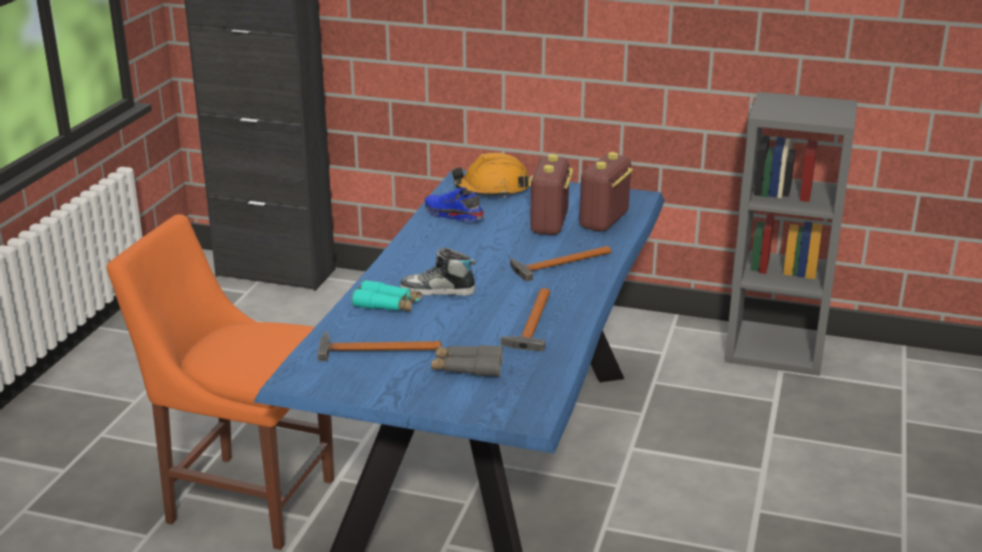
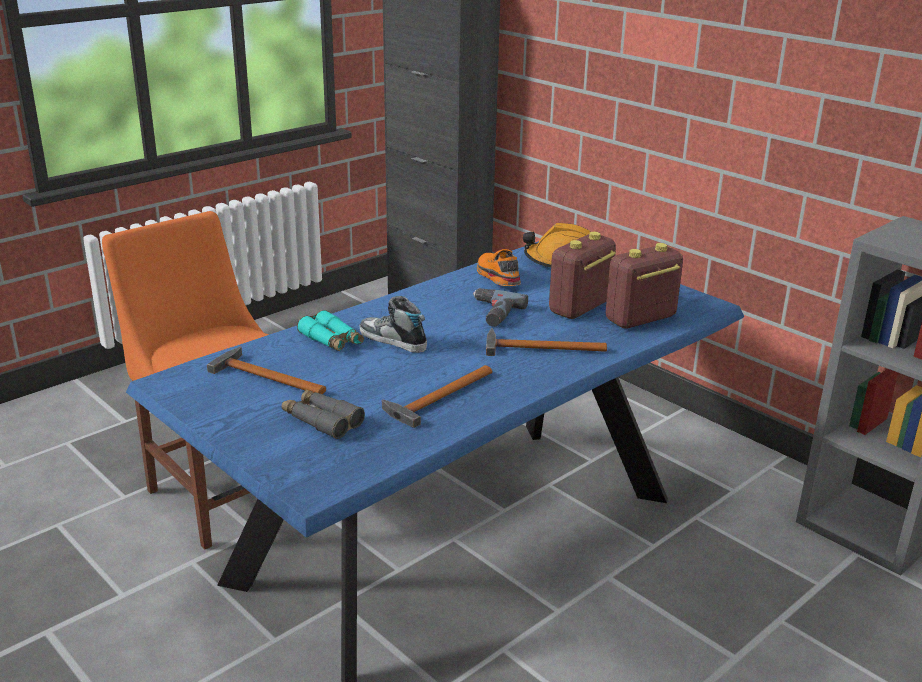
camera: 30 degrees right, 0 degrees up
(452, 215) = (496, 277): blue shoe -> orange shoe
(487, 247) = (492, 313): none -> power drill

